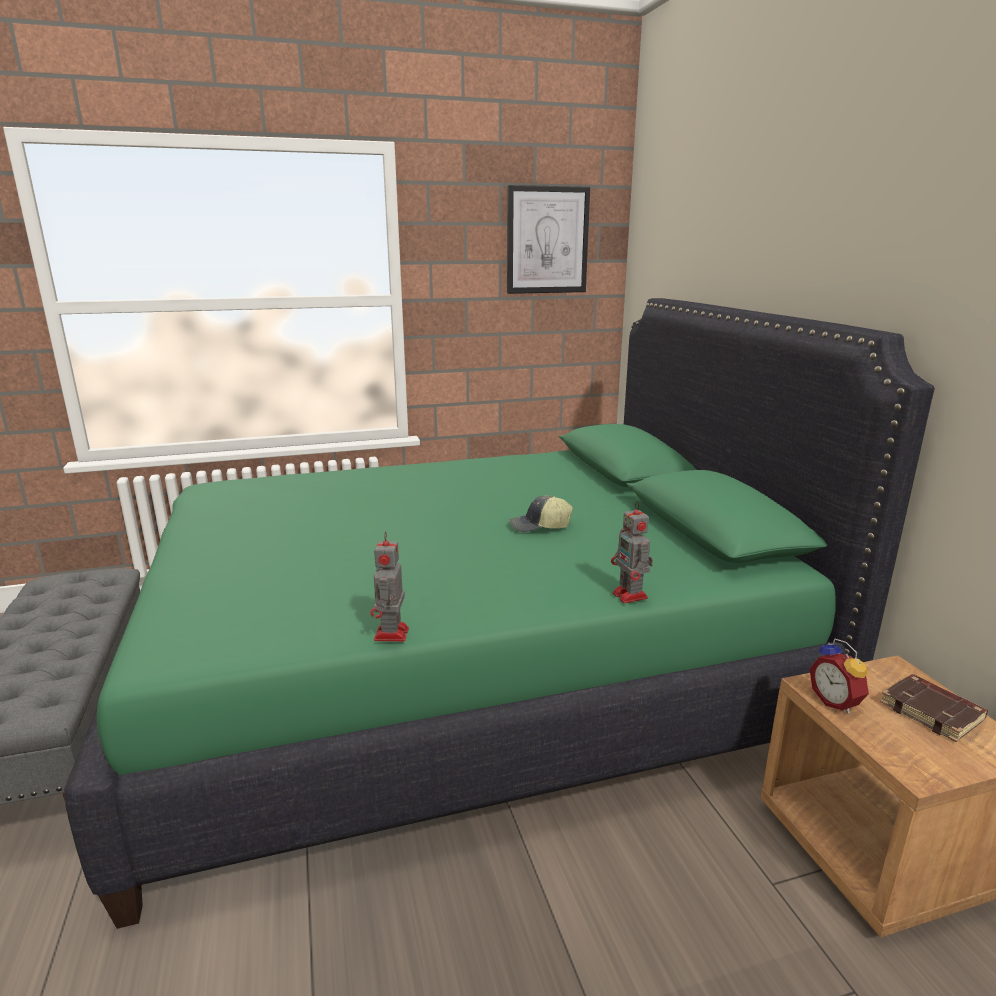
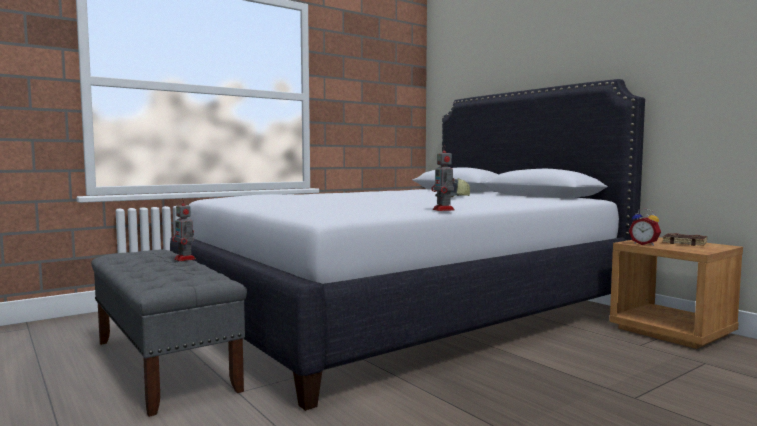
camera: 20 degrees left, 15 degrees down
(466, 678) = (404, 312): green bed -> white bed
(547, 240) = (386, 71): picture -> none
(631, 596) = (538, 202): toy robot -> toy robot (185, 259)

